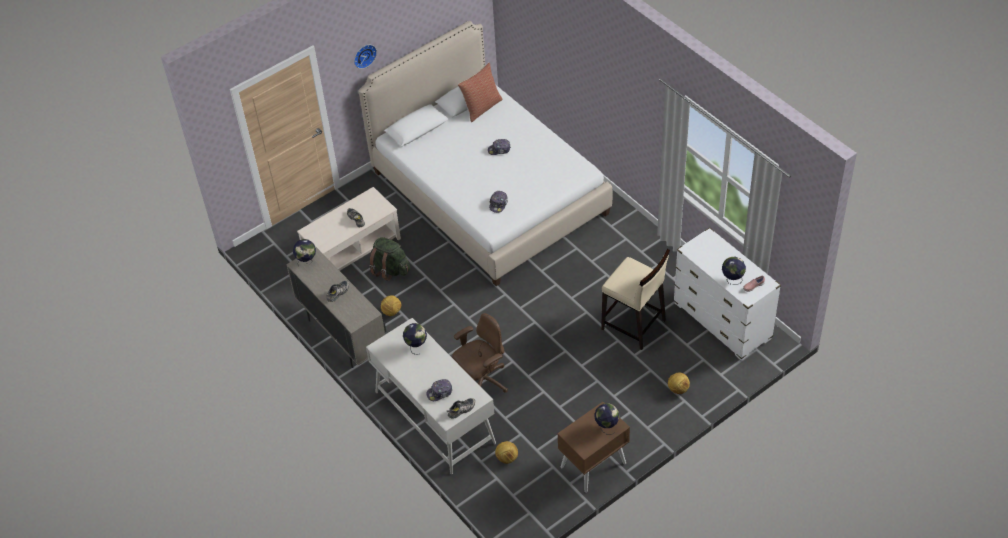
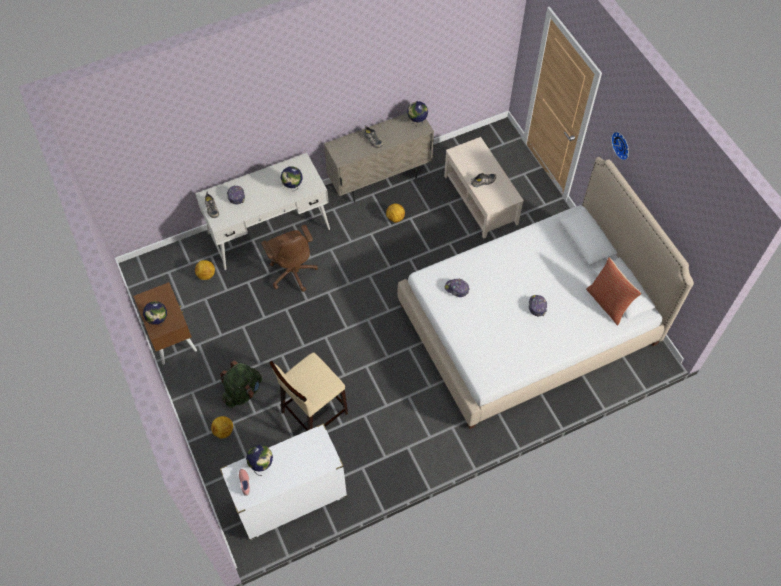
camera: 100 degrees right, 10 degrees up
(390, 269) = (446, 224): green backpack -> green backpack (243, 392)

